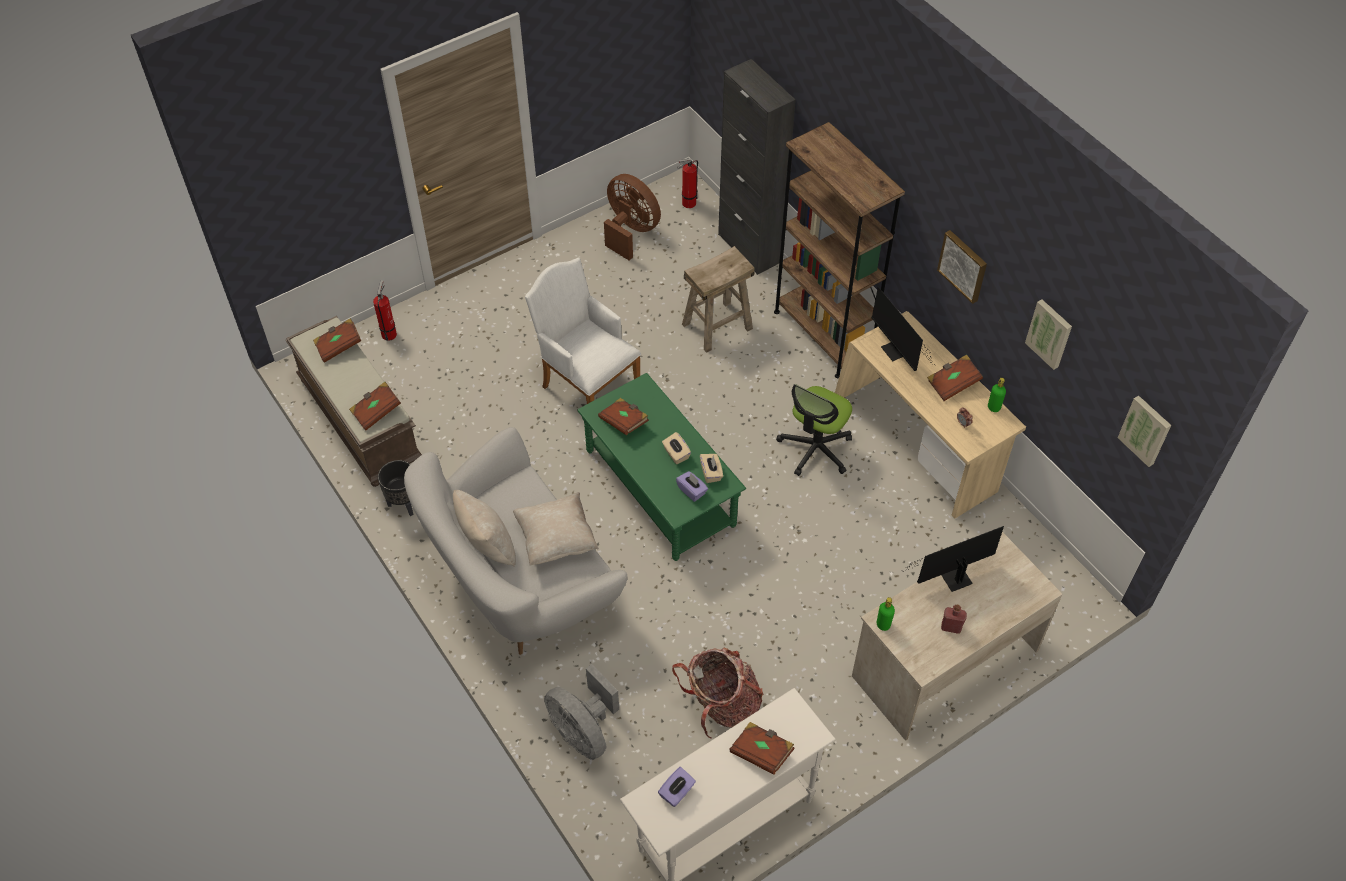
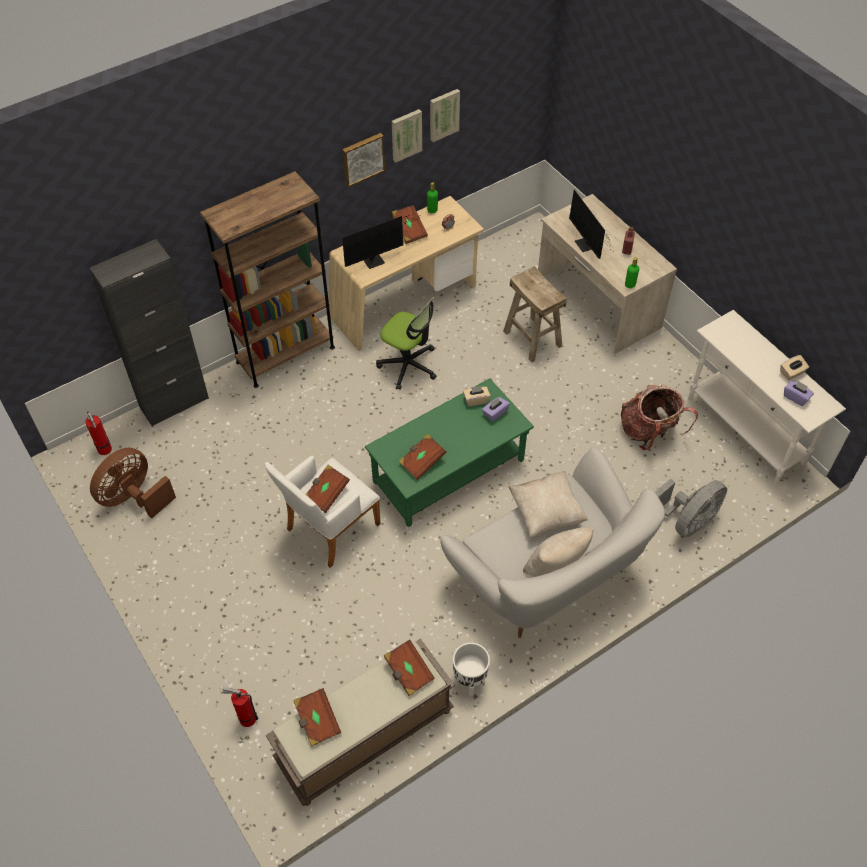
camera: 90 degrees left, 0 degrees up
(403, 504) = (469, 681): black planter -> white planter
(676, 454) = (457, 424): beige tissue box -> beige tissue box (792, 373)
(717, 326) = (267, 429): beige stool -> beige stool (532, 338)
(761, 752) = (753, 349): brown book -> brown book (326, 493)
(1146, 430) = (525, 85): picture -> picture (405, 134)

